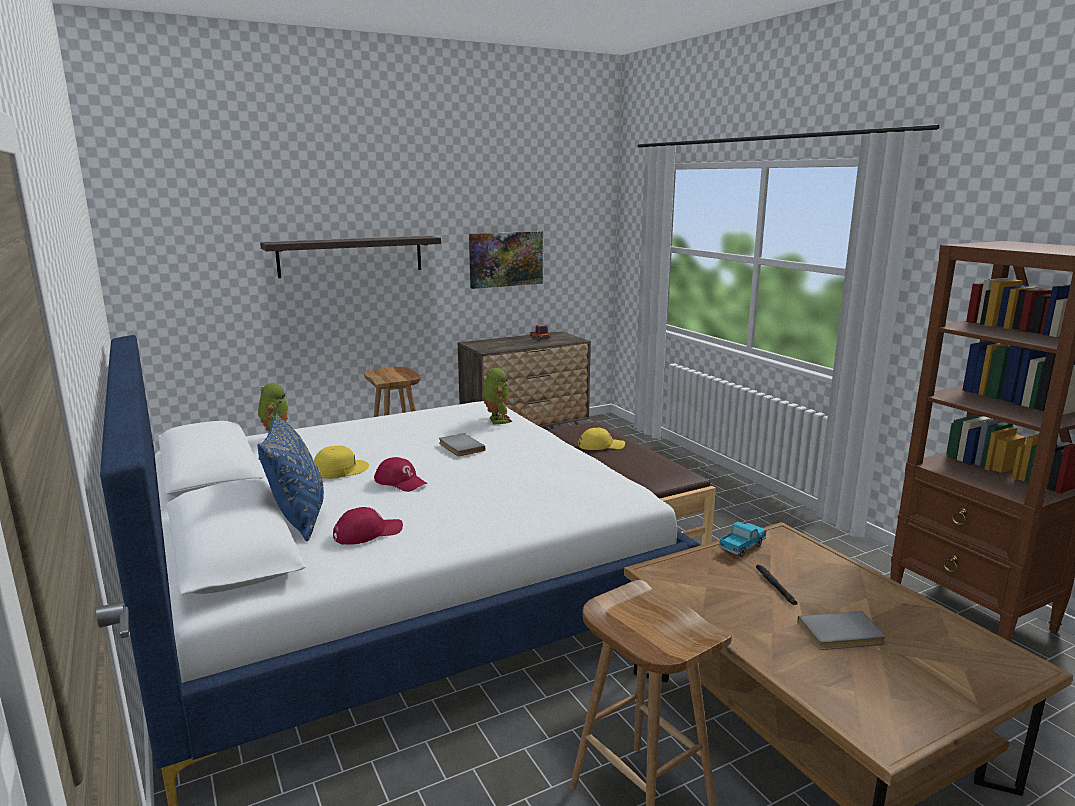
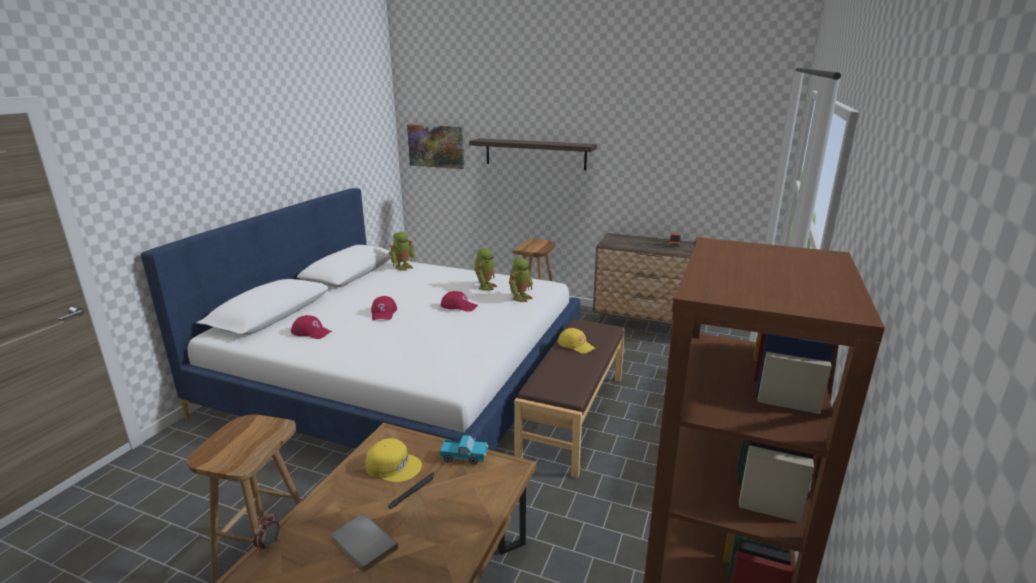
camera: 50 degrees right, 5 degrees up
(299, 519) = (312, 312): blue pillow -> none
(340, 469) = (384, 294): yellow cap -> yellow cap (393, 466)
(435, 424) = (485, 286): none -> toy robot
(460, 447) = (459, 306): grey book -> red cap
(505, 259) = (663, 170): picture -> picture (436, 146)
(802, 688) = (269, 545): none -> alarm clock

